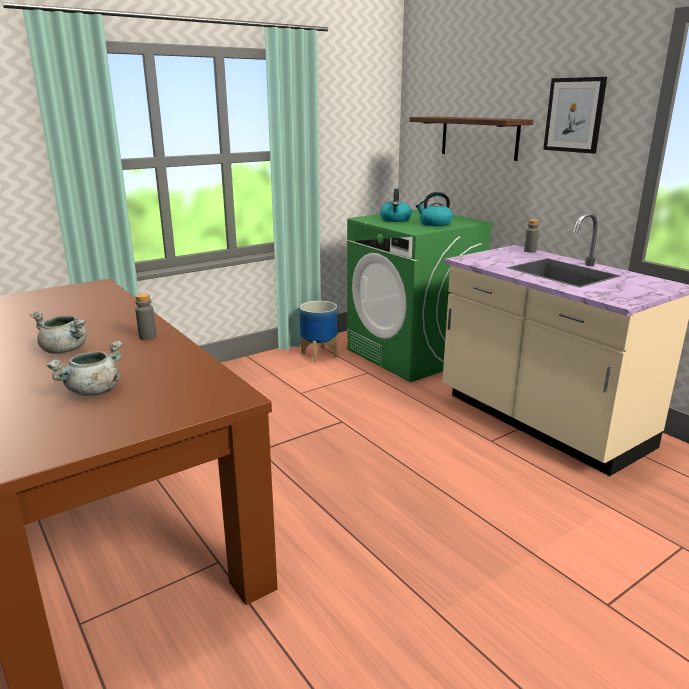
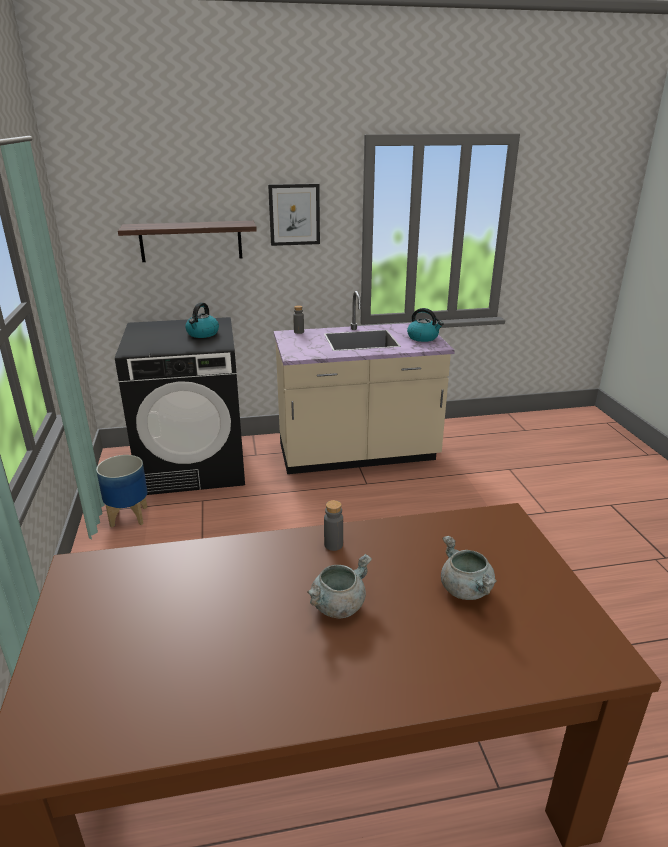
camera: 65 degrees left, 5 degrees up
(395, 219) = (160, 342): kettle -> kettle (423, 337)
(412, 354) = (194, 465): green washing machine -> black washing machine

